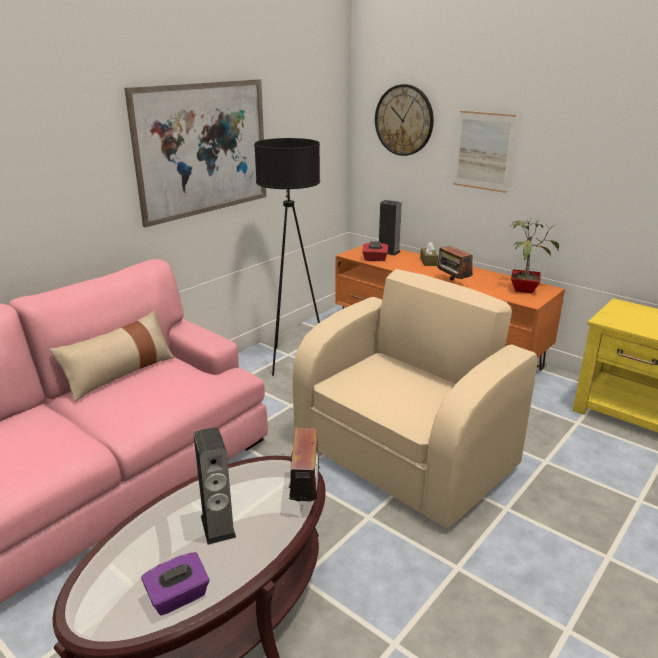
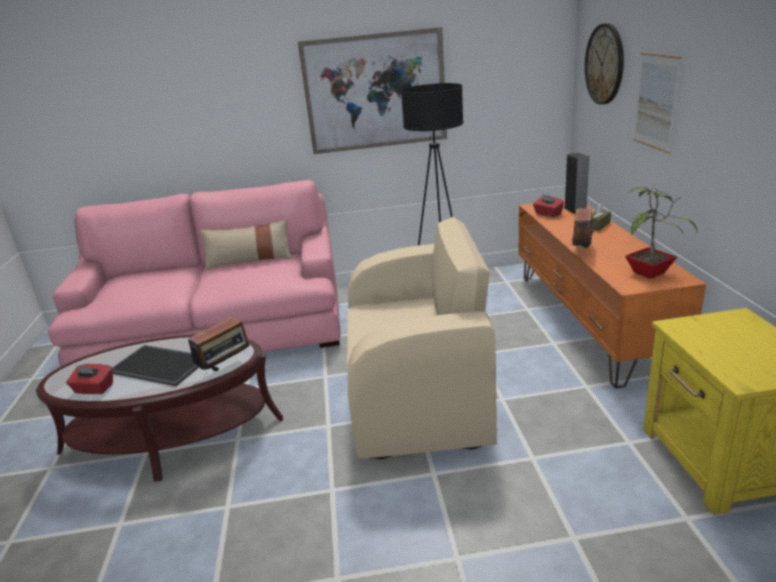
camera: 45 degrees right, 0 degrees up
(178, 597) = (94, 389): purple tissue box -> red tissue box
(218, 526) = (161, 365): speaker -> tray

